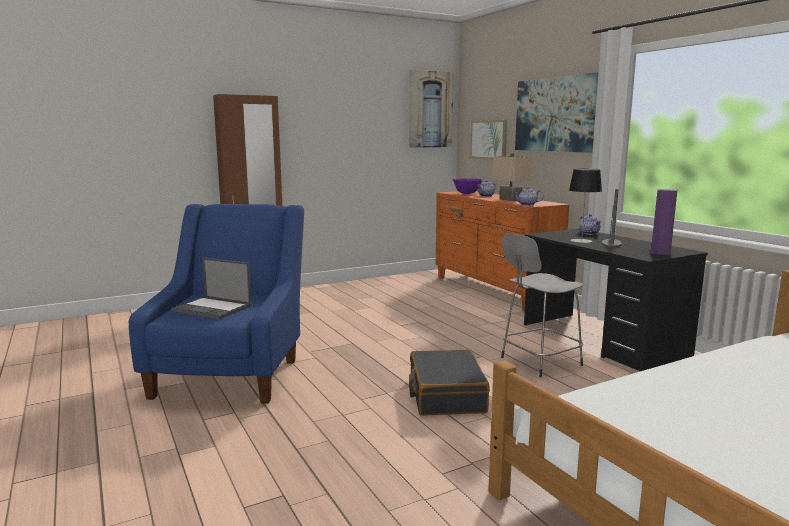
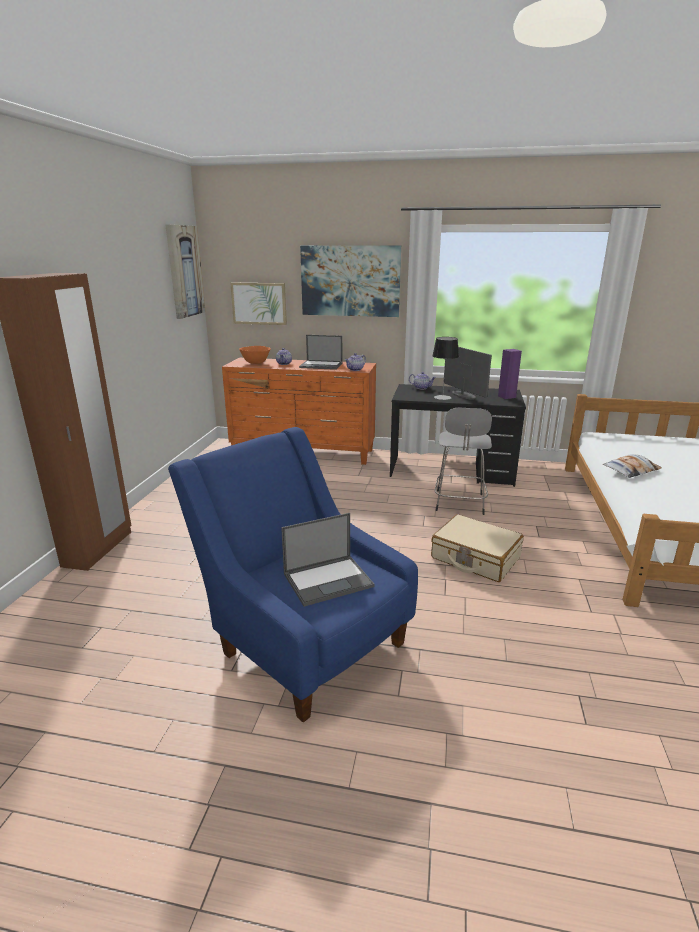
camera: 50 degrees left, 10 degrees up
(446, 395) = (475, 558): black suitcase -> beige suitcase
(466, 193) = (255, 363): purple bowl -> orange bowl
(511, 200) = (321, 365): beige table lamp -> laptop
(714, 367) = (631, 470): none -> pillow

